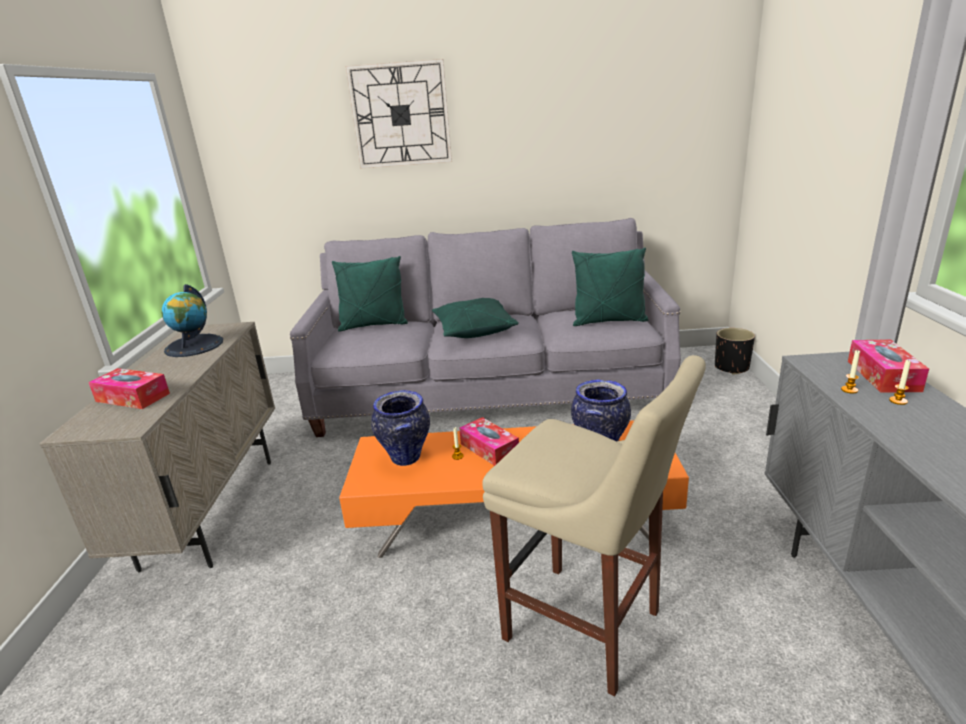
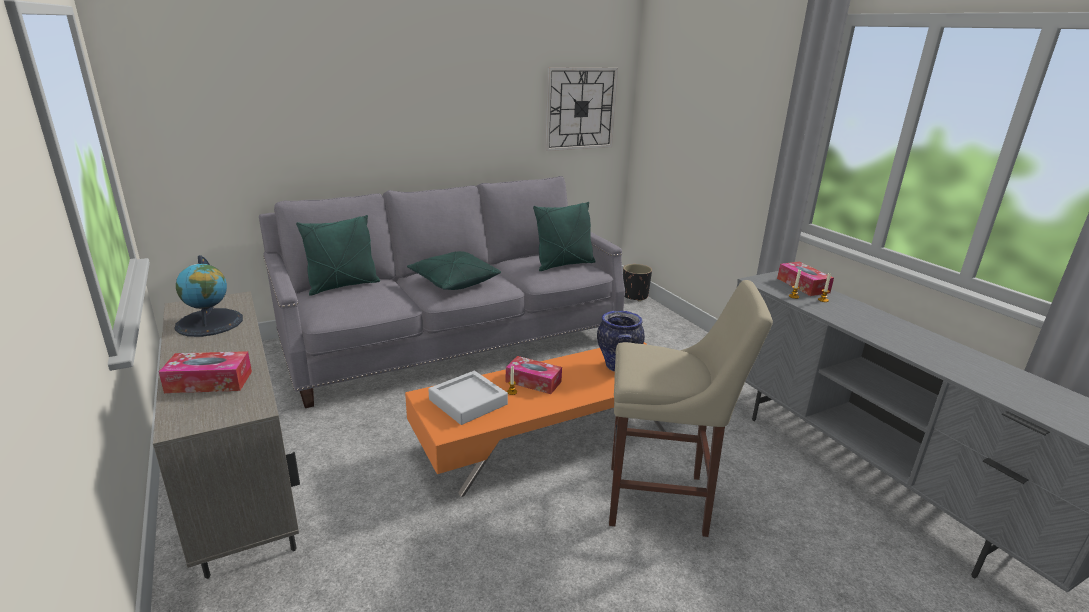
camera: 30 degrees left, 0 degrees up
(400, 115) = (349, 73): wall clock -> wall clock (580, 108)
(406, 458) = (468, 402): vase -> grey tray

